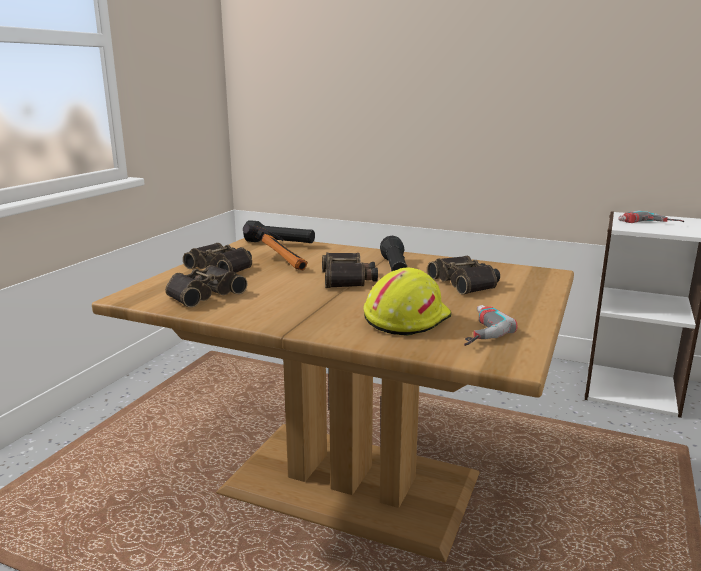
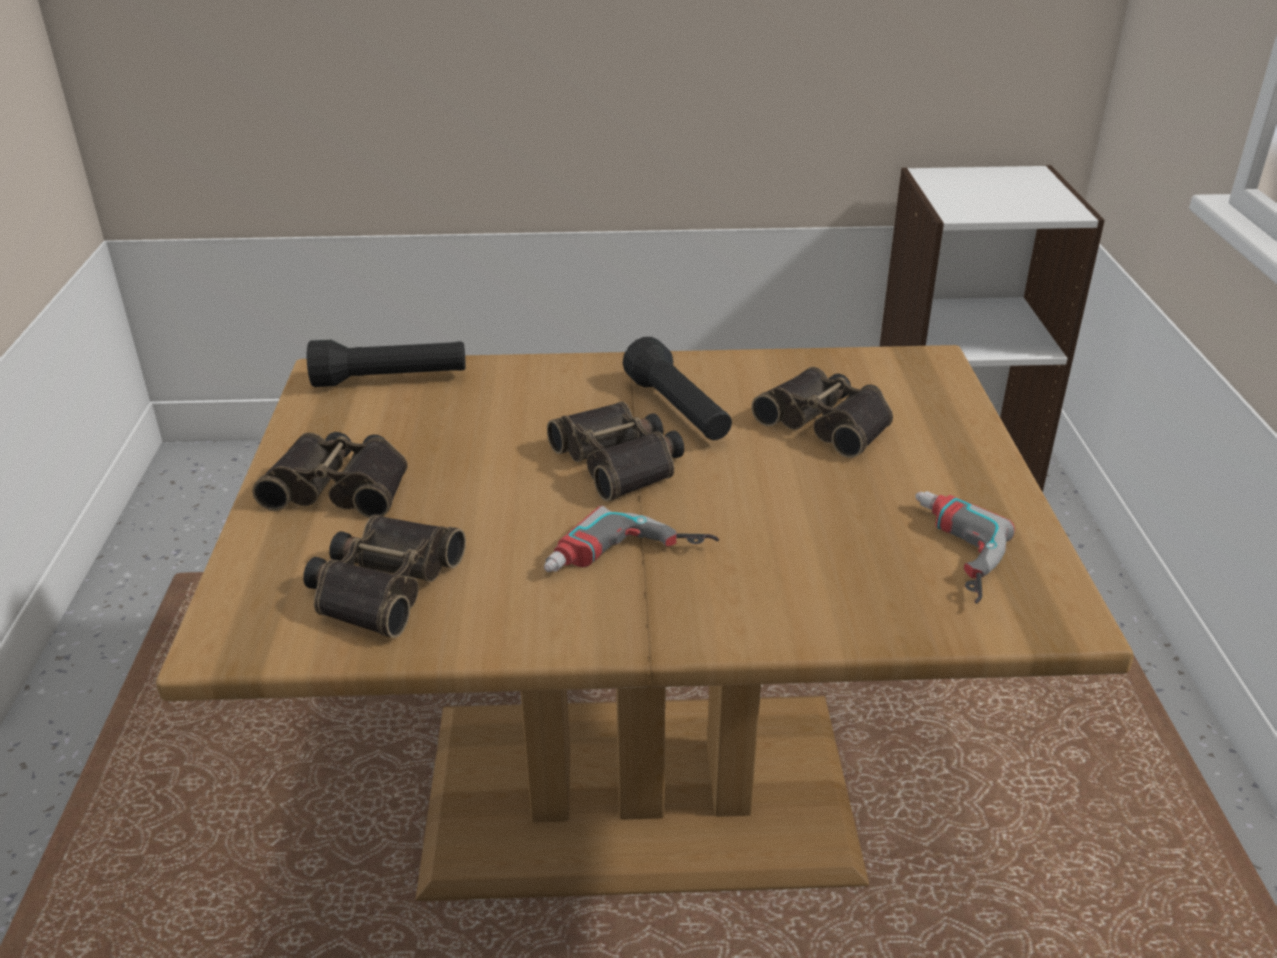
camera: 25 degrees left, 15 degrees up
(282, 261) = (446, 436): hammer -> none
(405, 319) = (815, 552): yellow hard hat -> none
(648, 224) = (985, 197): power drill -> power drill (629, 562)

